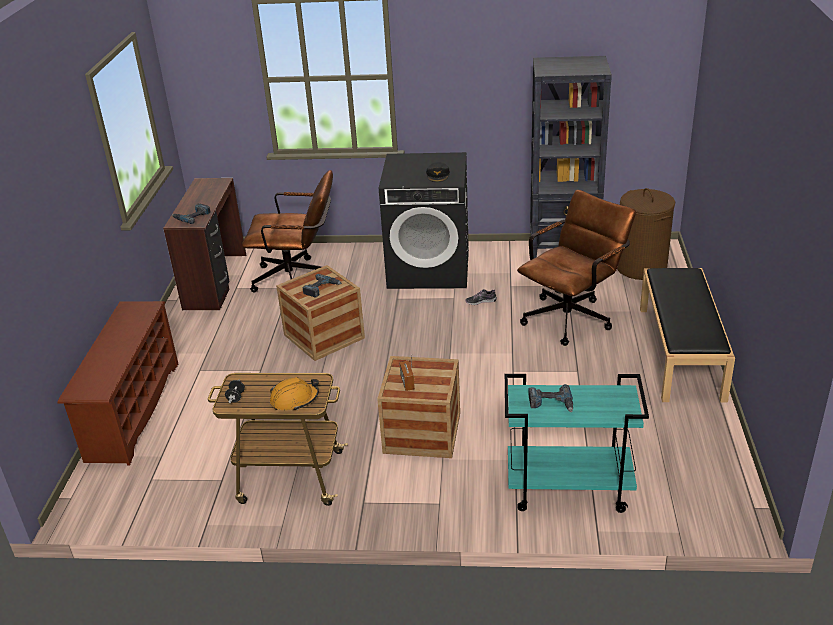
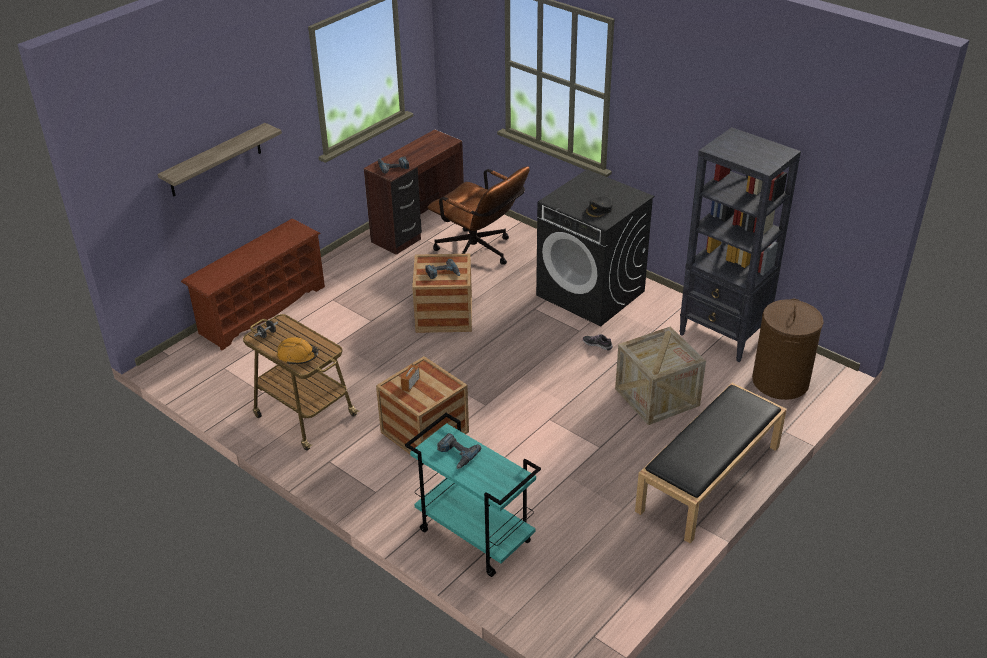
camera: 35 degrees right, 5 degrees up
(52, 244) = (215, 160): none -> shelf
(572, 316) = (657, 397): brown office chair -> crate

